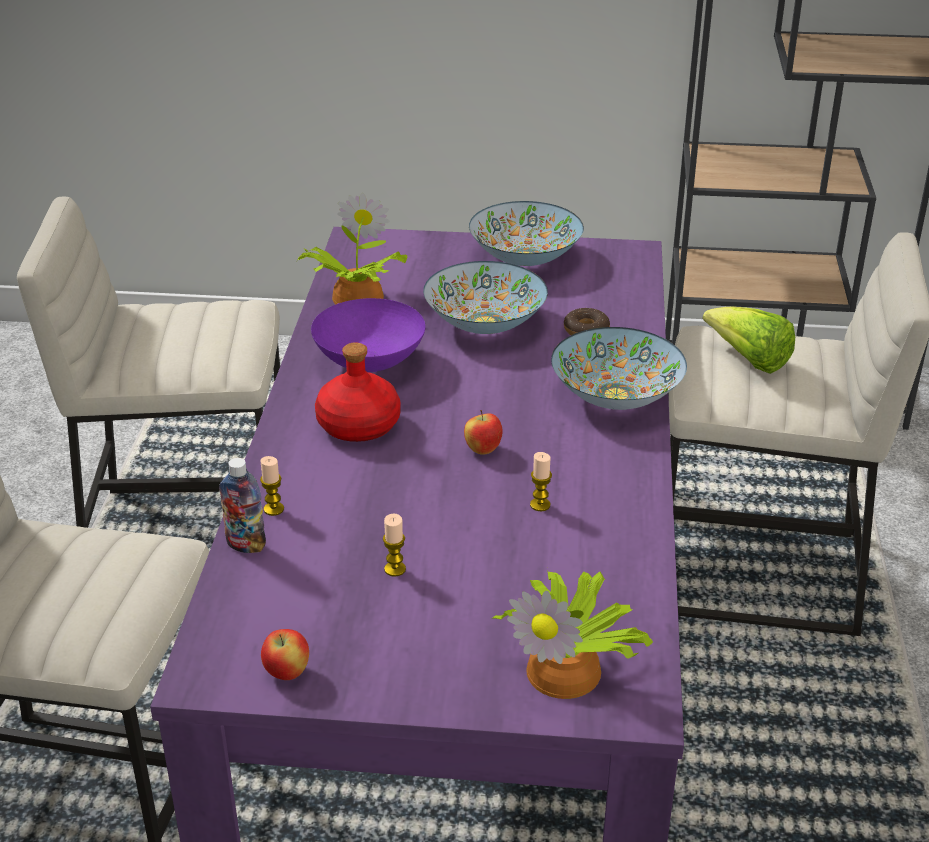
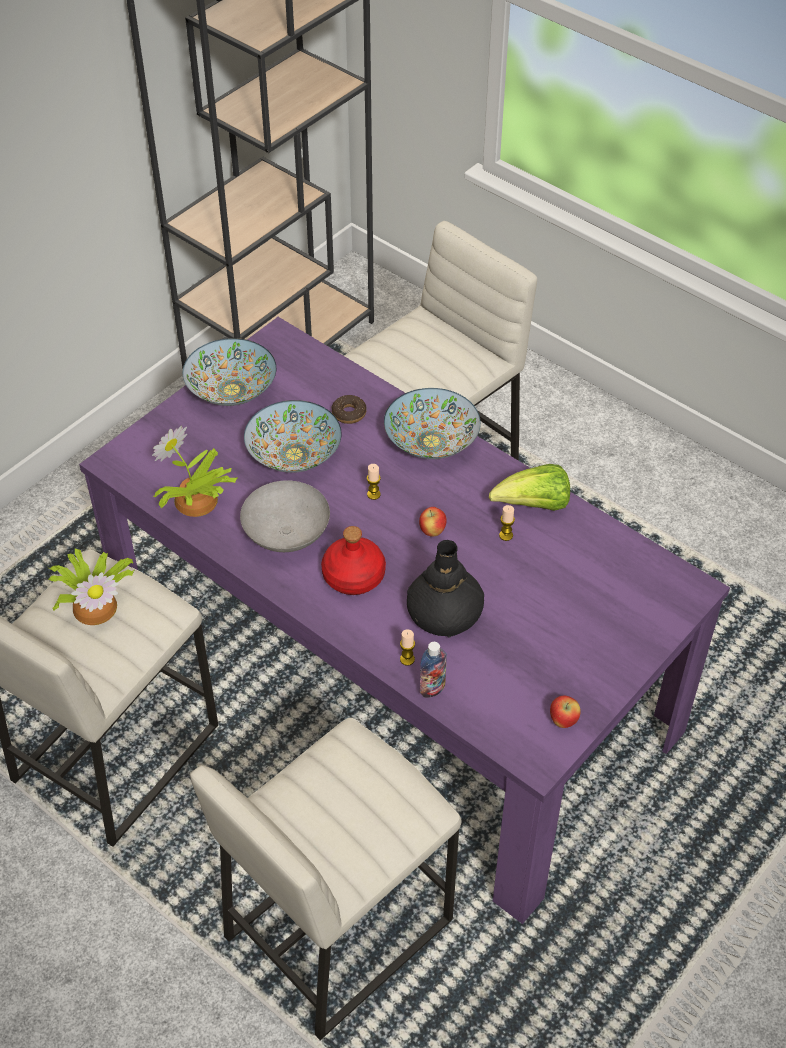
camera: 55 degrees left, 15 degrees up
(368, 508) = (444, 614): none -> black vase
(369, 362) = (285, 535): purple bowl -> grey bowl
(395, 569) = (511, 630): candle -> candle (373, 494)
(568, 669) = (647, 600): potted plant -> potted plant (95, 604)
(749, 360) = (413, 360): lettuce -> lettuce (534, 505)

